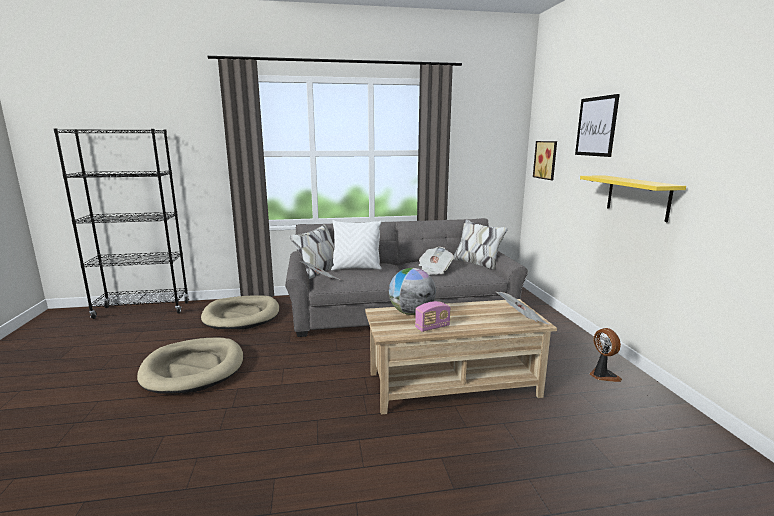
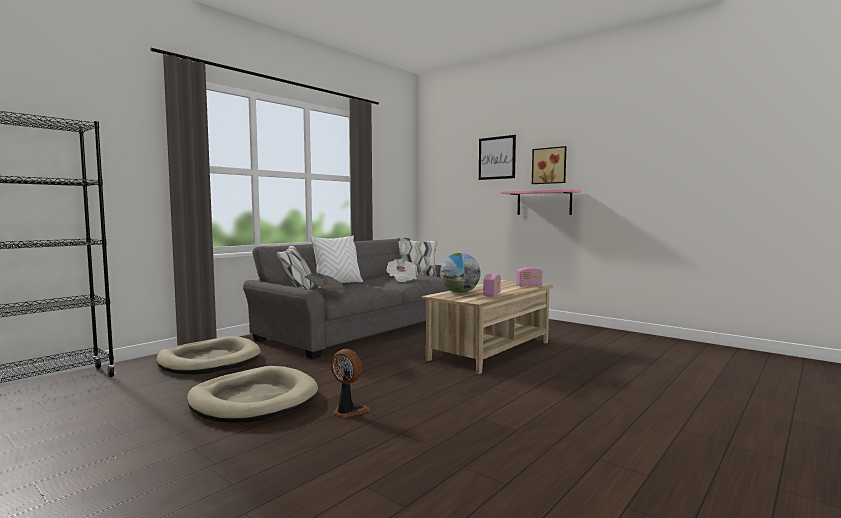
camera: 40 degrees left, 10 degrees down
(521, 320) = (529, 285): newspaper -> radio
(546, 160) = (445, 187): picture -> picture (549, 165)
(602, 375) = (556, 327): fan -> fan (348, 411)
(637, 197) = (544, 202): yellow shelf -> pink shelf

